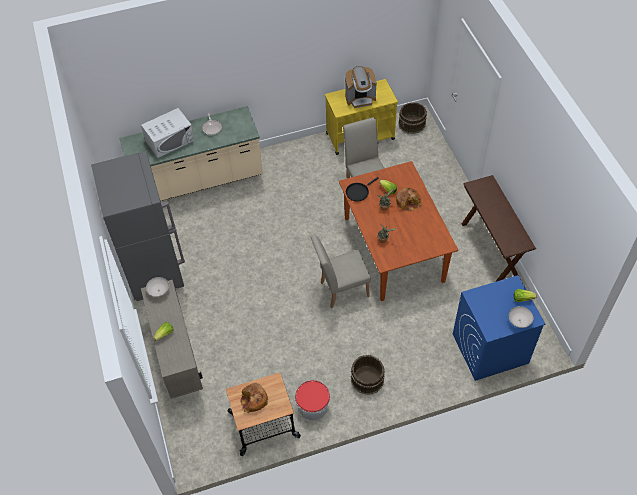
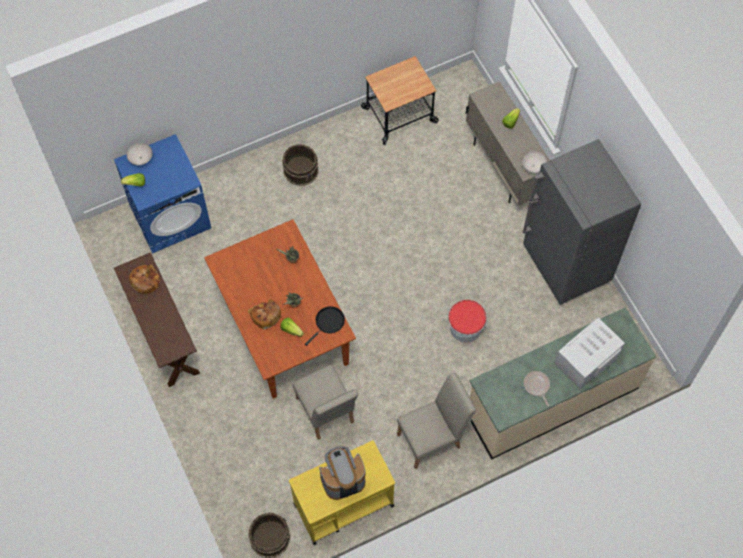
camera: 170 degrees right, 10 degrees up
(254, 400) = (406, 83): bread -> bread (145, 281)
(313, 406) = (353, 137): bucket -> bucket (465, 327)
(340, 290) = (341, 266): beige chair -> beige chair (433, 439)

